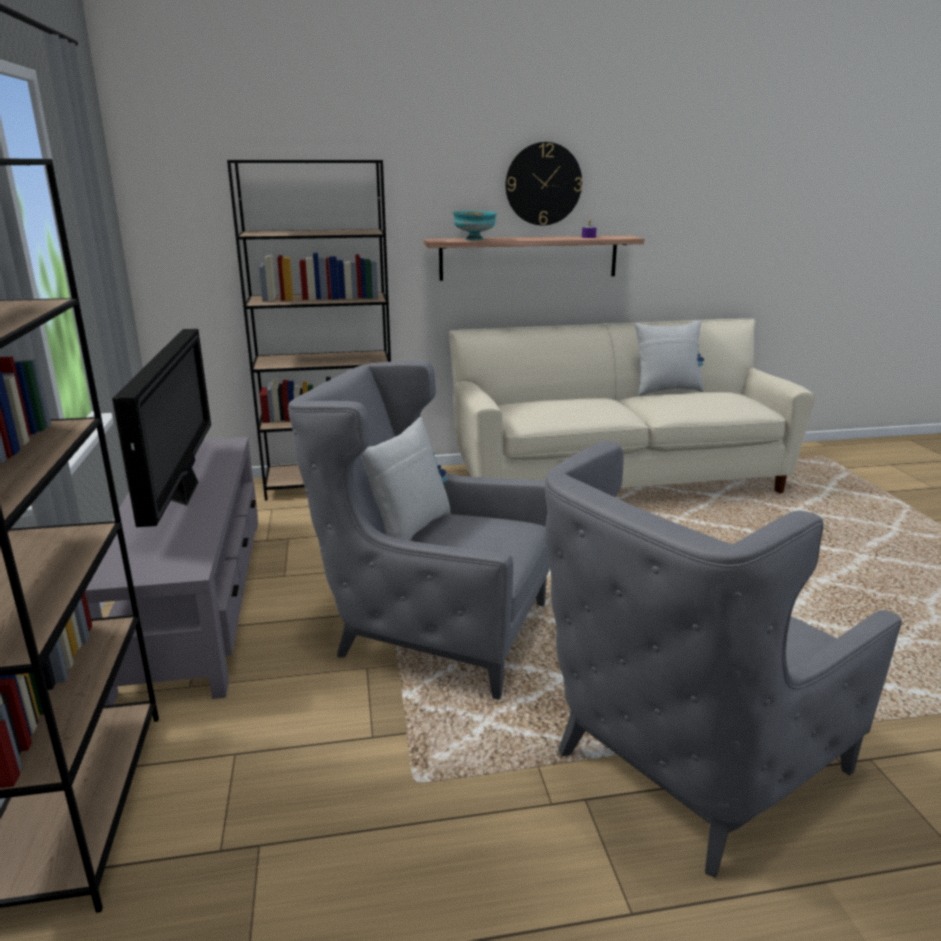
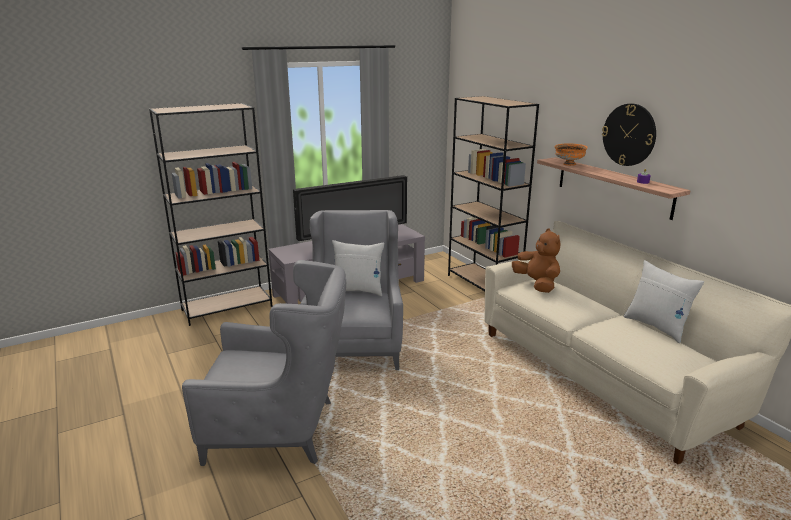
camera: 70 degrees right, 0 degrees up
(475, 239) = (569, 164): turquoise bowl -> orange bowl
(537, 405) = (537, 284): none -> brown plush toy
(688, 766) = (278, 430): grey armchair -> grey armchair turned 150 degrees clockwise

